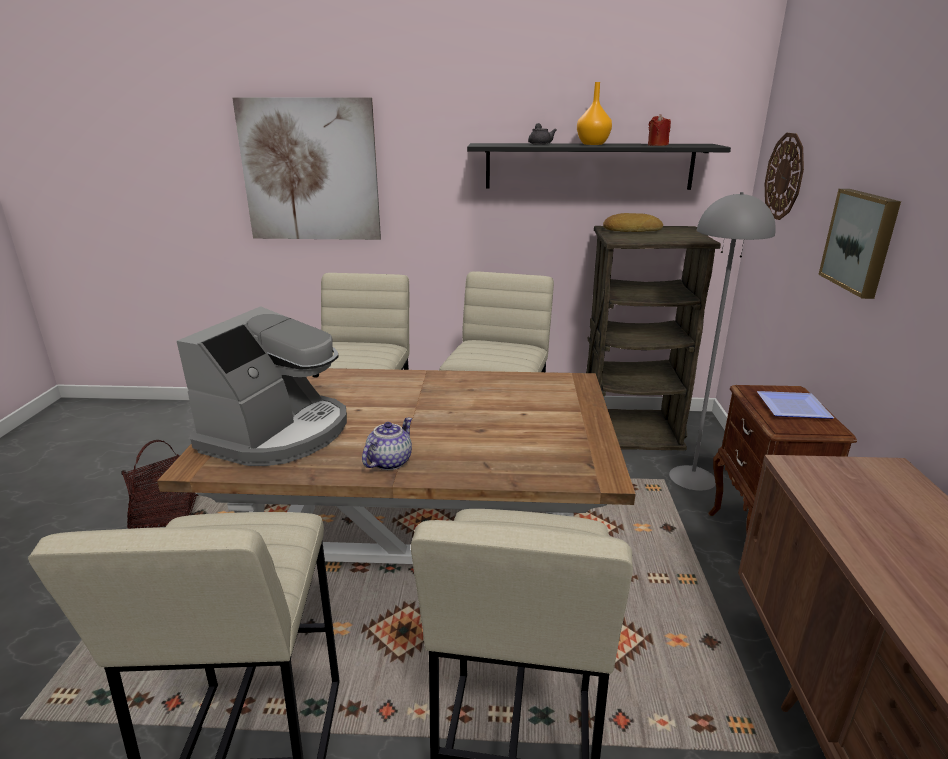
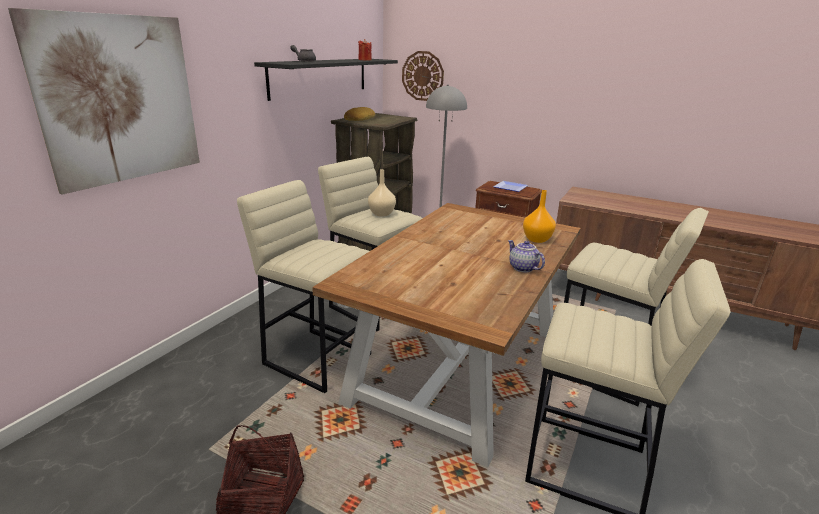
camera: 65 degrees left, 0 degrees up
(278, 433) = (457, 294): coffee machine -> none
(497, 350) = (382, 214): none -> beige vase
(592, 144) = (332, 60): orange vase -> orange vase (536, 239)
(861, 241) = (508, 102): picture -> none

